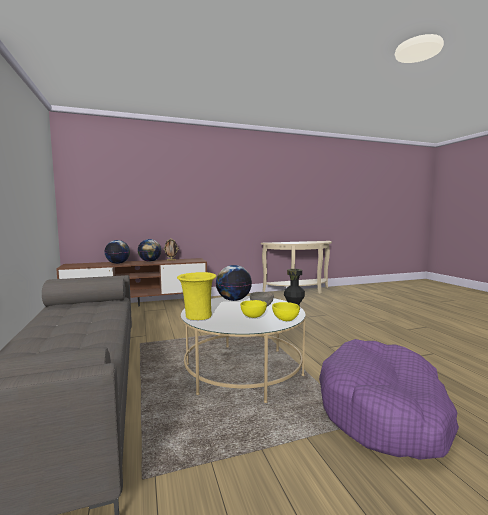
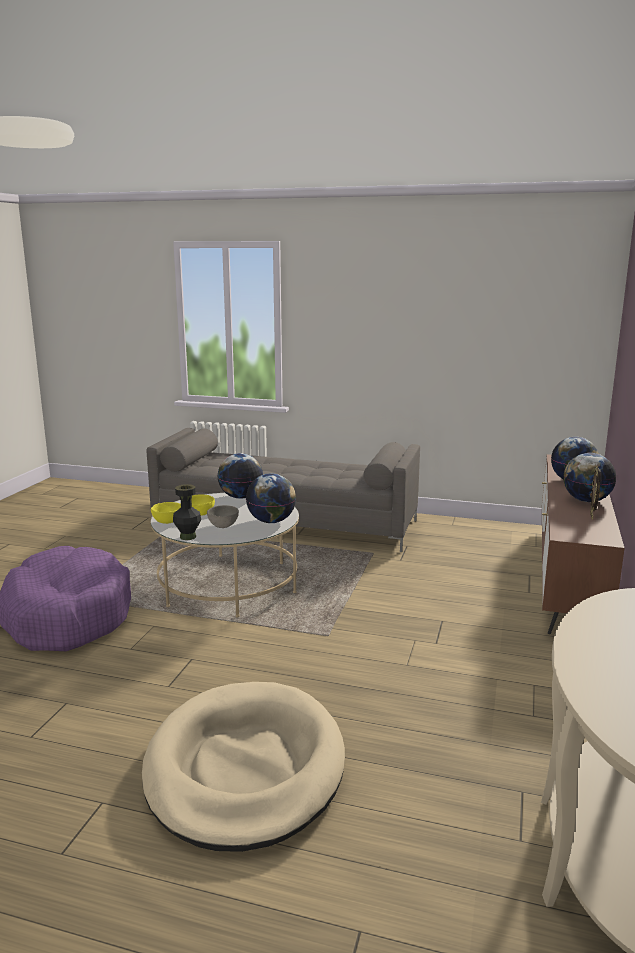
camera: 125 degrees right, 10 degrees up
(197, 317) = (241, 497): yellow vase -> globe
(352, 319) = (245, 768): none -> beige dog bed

